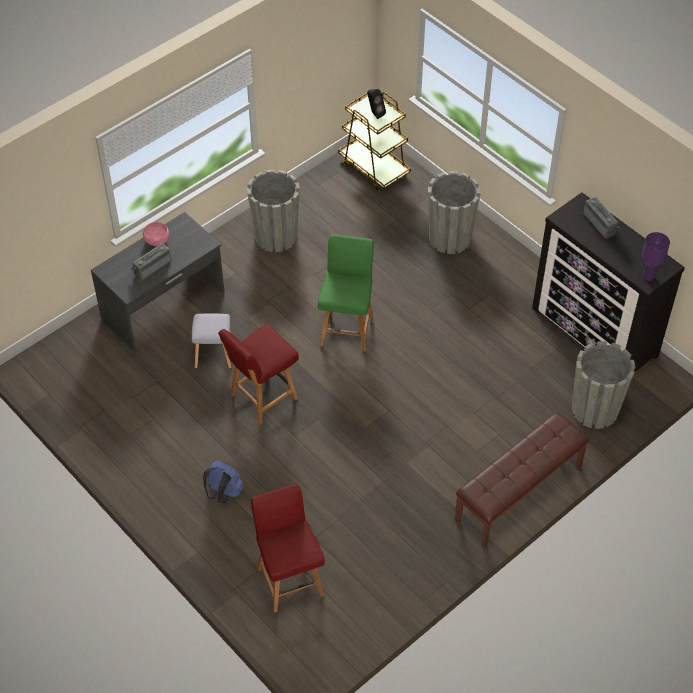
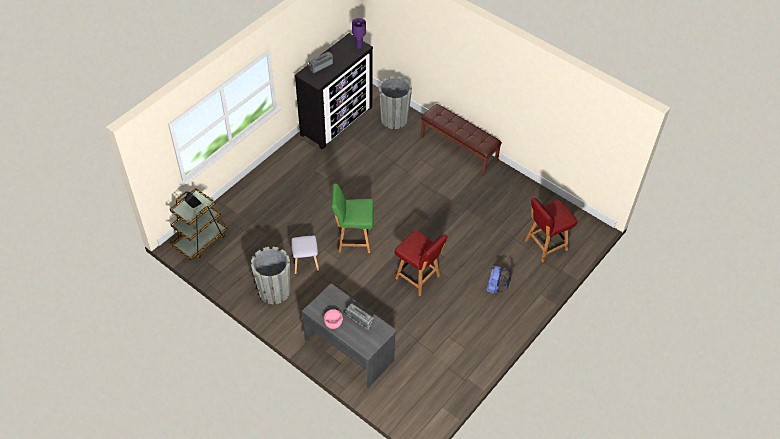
camera: 100 degrees left, 0 degrees up
(214, 354) = (388, 311): grey stool -> grey stool (306, 262)
(450, 238) = (266, 193): grey planter -> none

